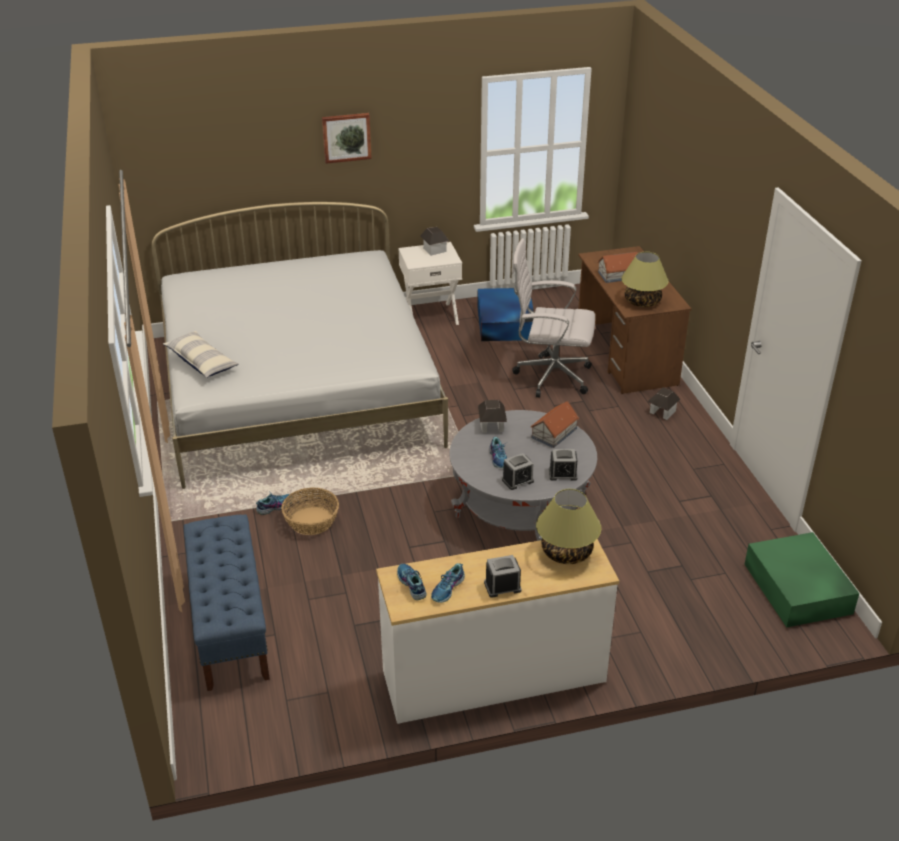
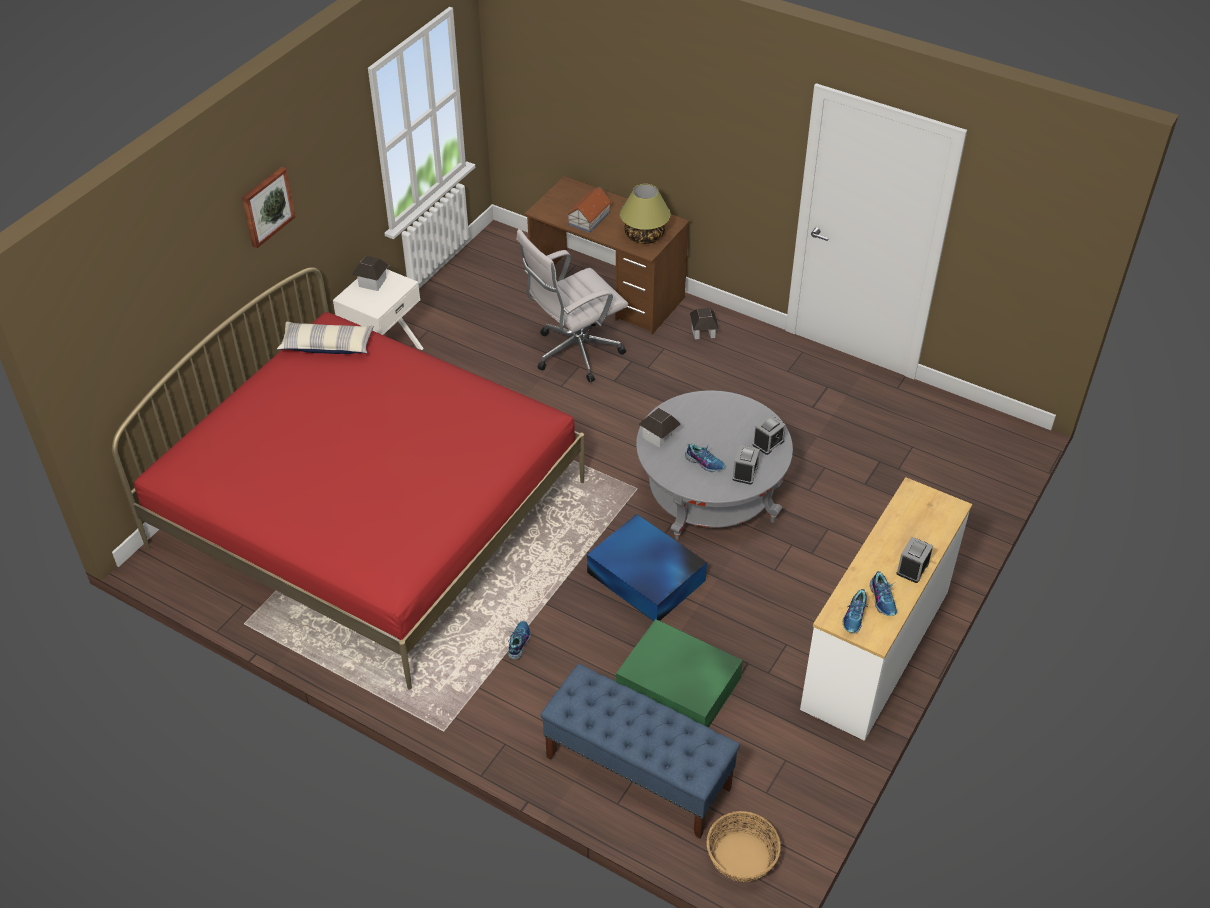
camera: 45 degrees left, 10 degrees up
(202, 362) = (350, 547): pillow -> pillow (327, 345)
(298, 389) = (369, 514): white bed -> red bed
(312, 521) = (569, 631): basket -> basket (742, 856)
(411, 585) = (855, 616): shoe -> shoe turned 90 degrees counterclockwise
(505, 323) = (463, 321): blue storage box -> blue storage box (647, 578)
(554, 433) = (713, 409): toy house -> none
(567, 552) = (913, 507): table lamp -> none
(797, 589) = (968, 426): green storage box -> green storage box (679, 686)

